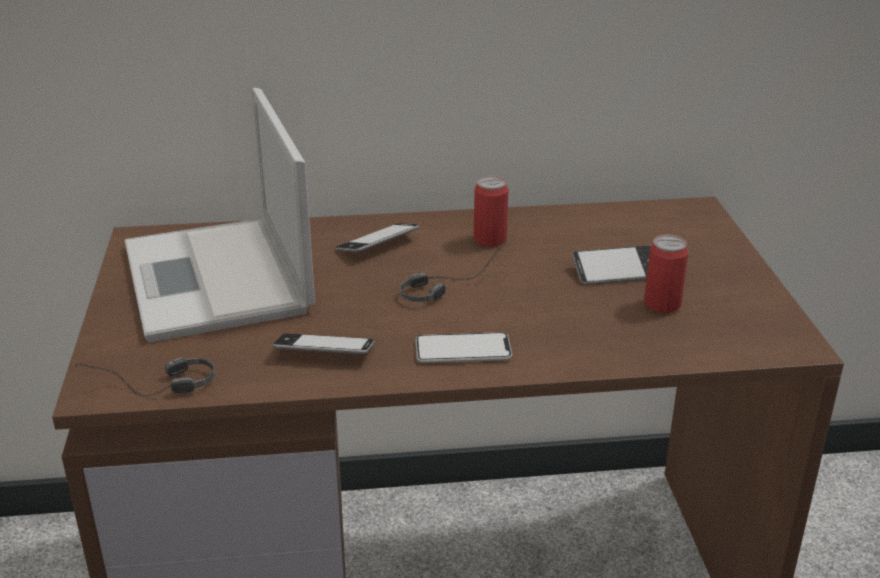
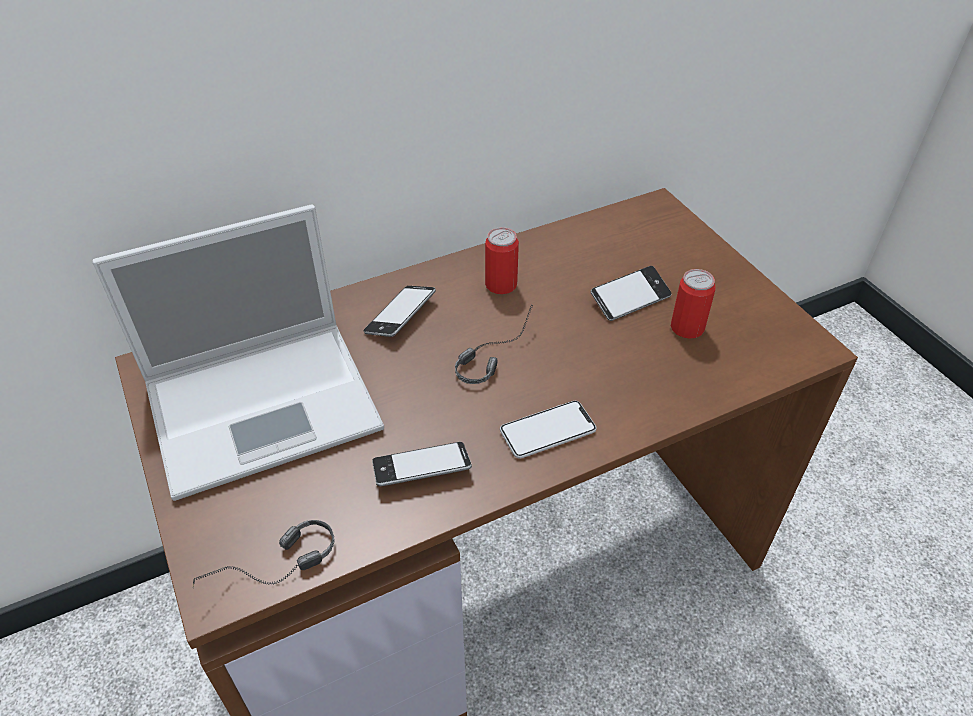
camera: 20 degrees left, 15 degrees up
(218, 280) = (267, 403): laptop -> laptop turned 75 degrees counterclockwise

